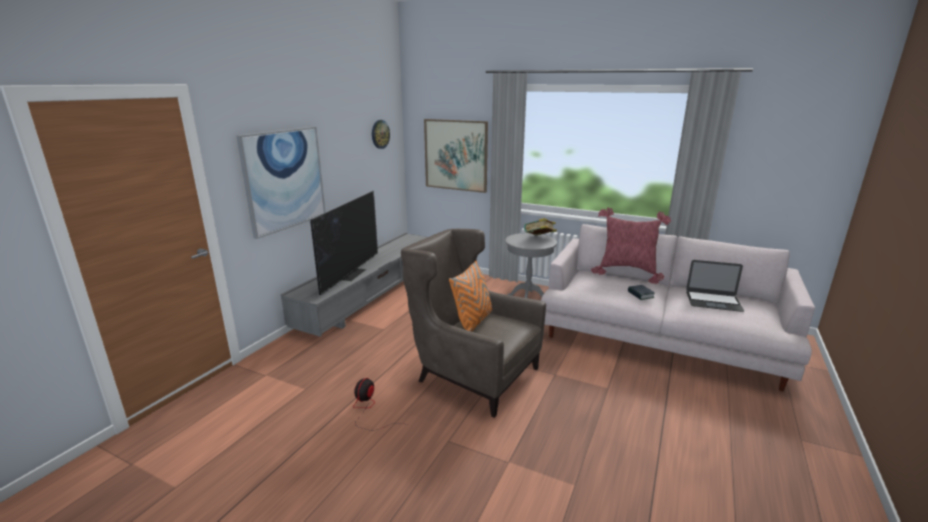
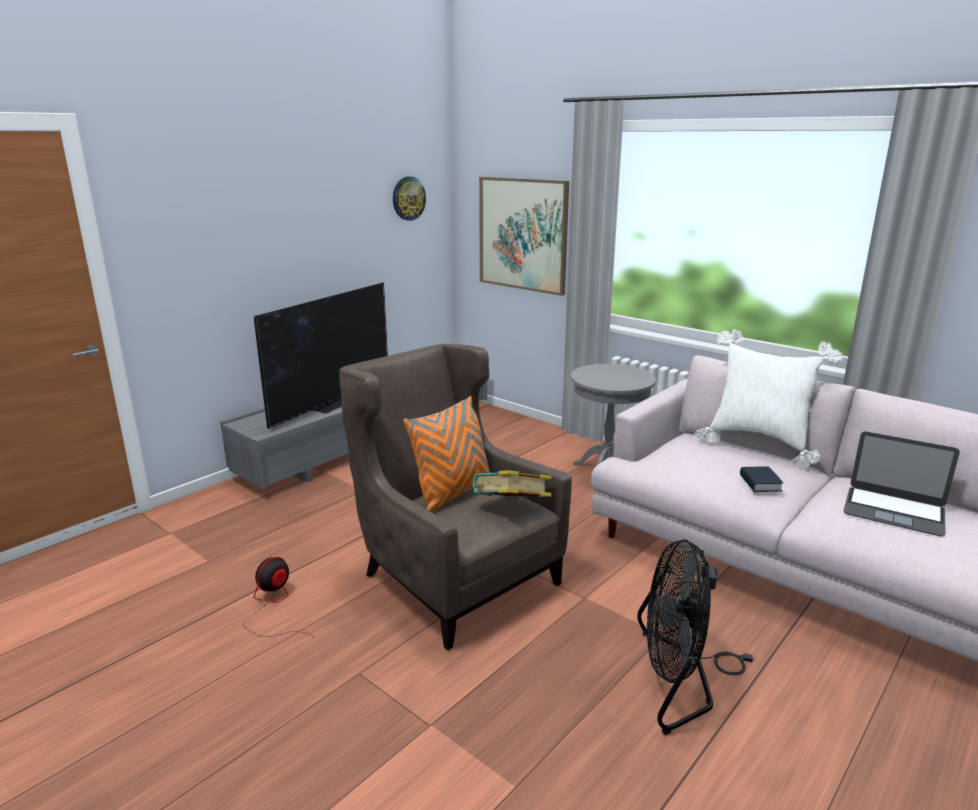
camera: 15 degrees right, 0 degrees up
(284, 179) = (234, 257): picture -> none
(539, 238) = (629, 374): book -> book (511, 509)
(626, 276) = (757, 450): red pillow -> white pillow
(629, 409) = (682, 677): none -> black fan

